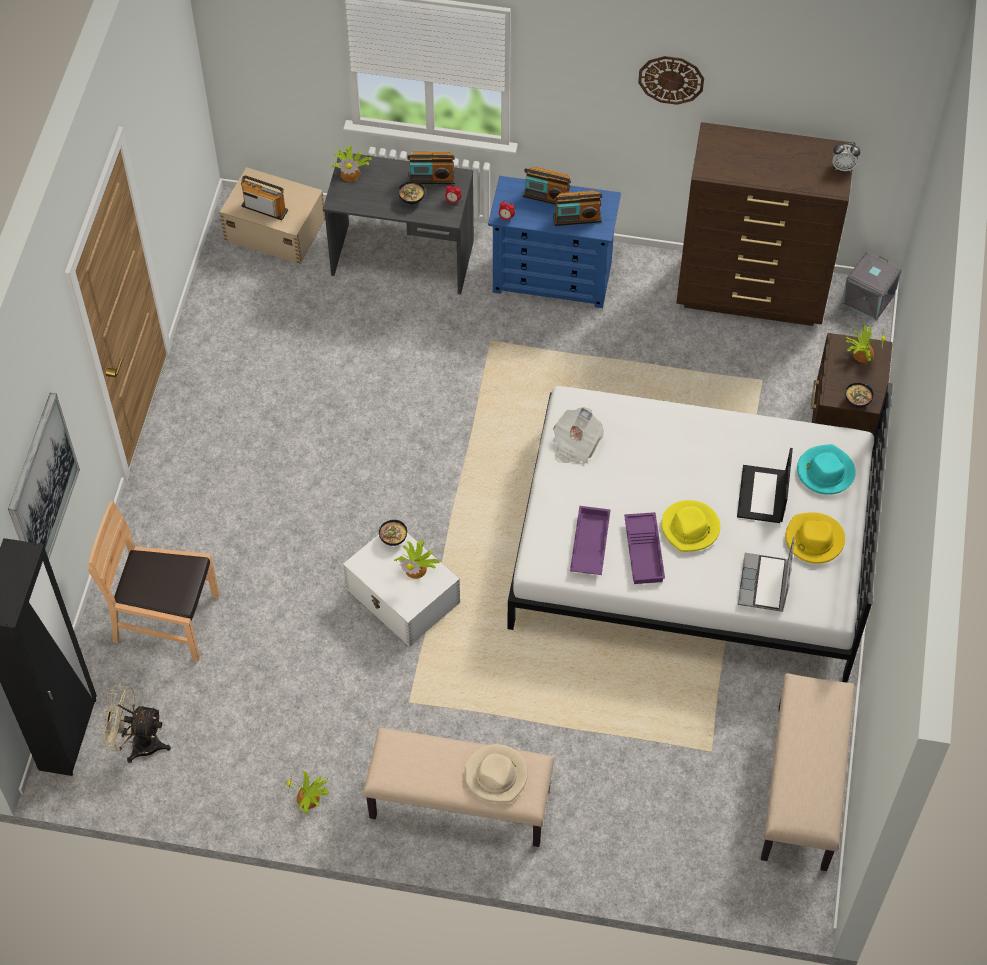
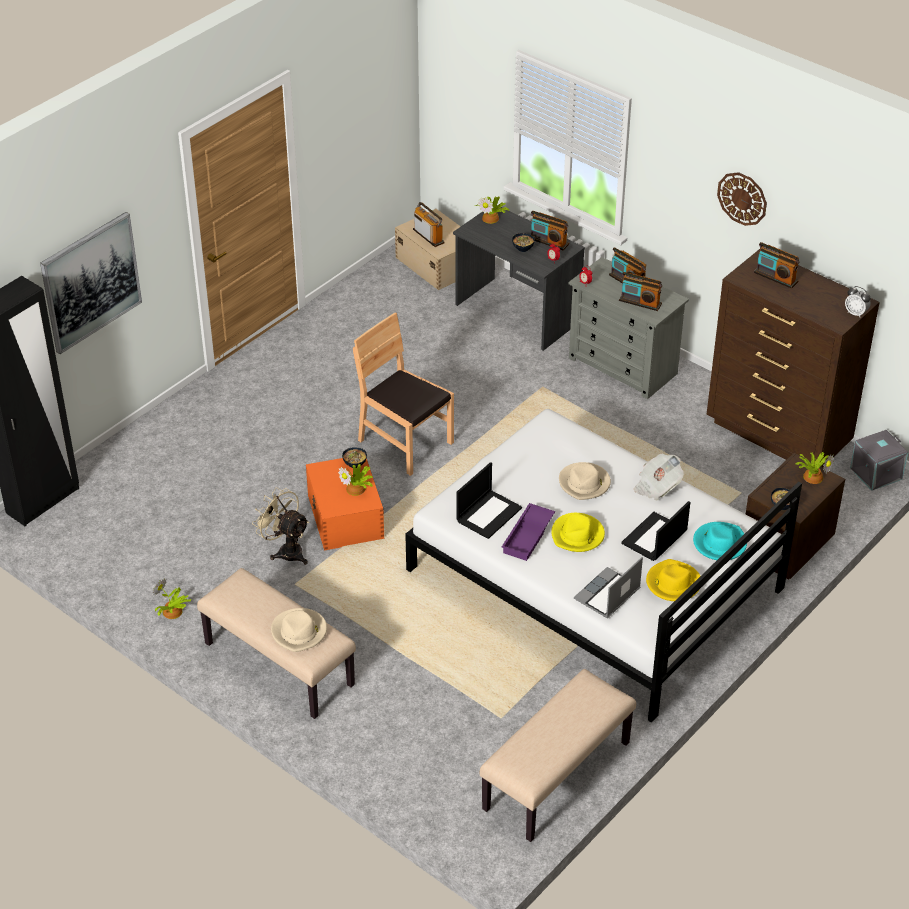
camera: 30 degrees right, 15 degrees down
(138, 743) = (84, 526): beige fan -> beige fan (286, 550)
(166, 619) = (166, 462): brown chair -> brown chair (405, 442)
(403, 597) = (345, 518): white storage box -> orange storage box
(553, 278) = (623, 366): blue dresser -> grey dresser
(575, 445) = (530, 449): newspaper -> newspaper (657, 486)
(588, 544) = (489, 514): purple tray -> laptop
(655, 462) = (584, 483): none -> beige hat
(740, 154) = (775, 277): none -> radio

